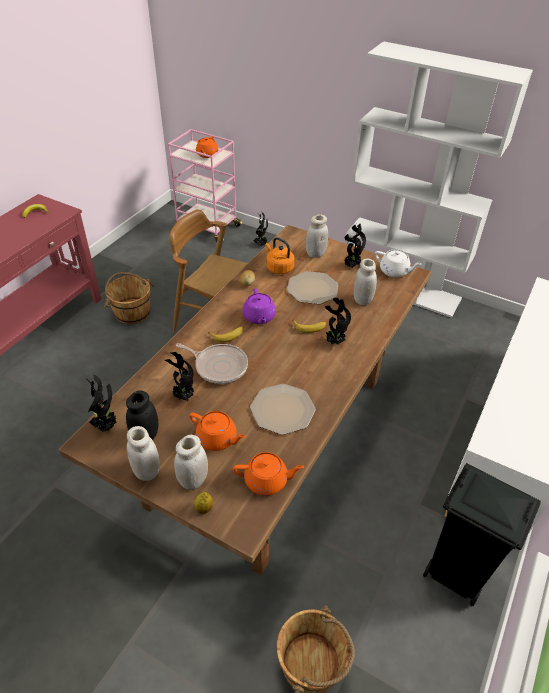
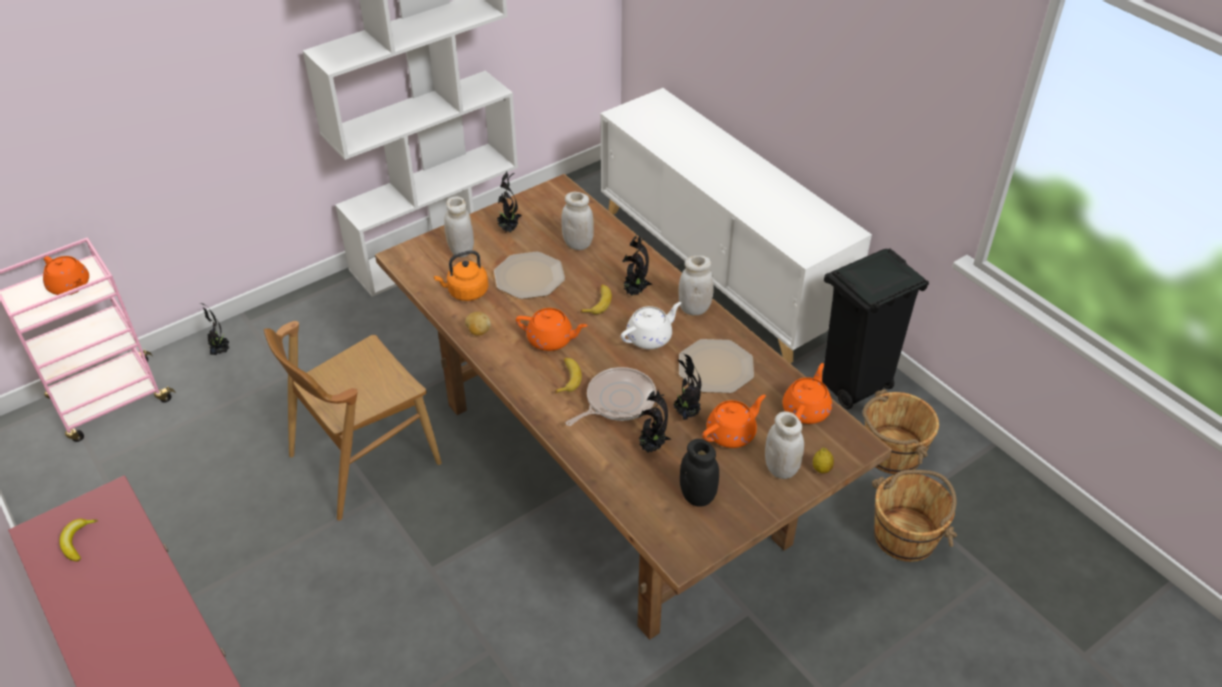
camera: 65 degrees left, 0 degrees up
(107, 426) = (663, 530): potted plant -> potted plant (685, 413)
(132, 312) = (252, 563): brown bucket -> brown bucket (891, 452)
(146, 471) = (751, 506): white jar -> white jar (694, 308)
(259, 317) = (551, 340): purple teapot -> orange teapot
(394, 271) = (545, 200): white teapot -> white teapot (650, 337)

